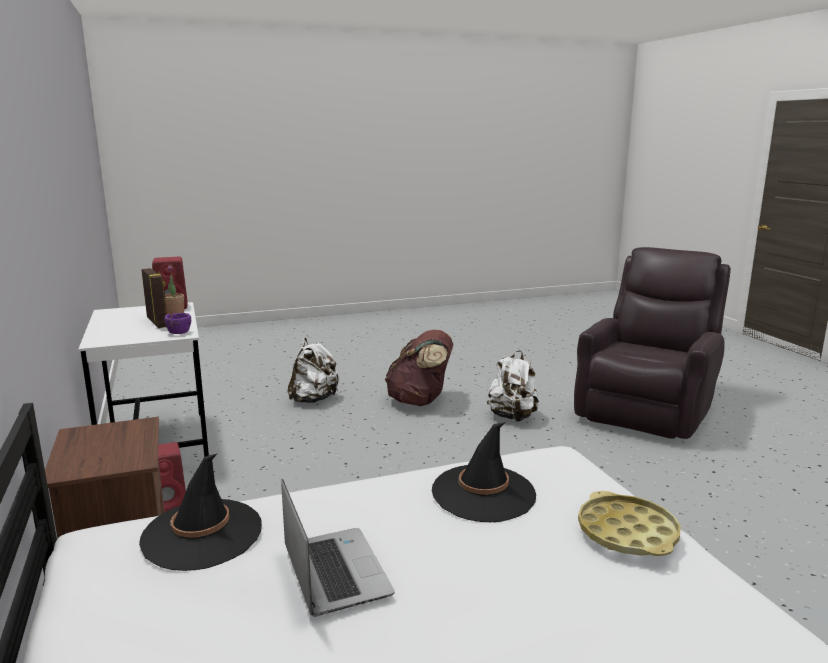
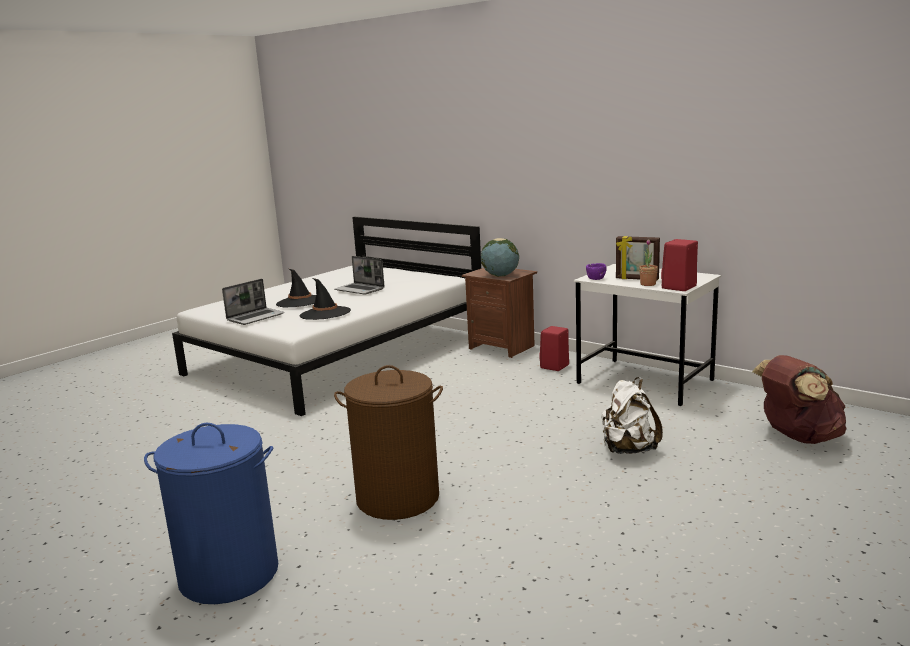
camera: 150 degrees right, 0 degrees up
(129, 435) = (500, 275): none -> globe
(202, 534) = (419, 284): black hat -> black hat (300, 302)
(420, 401) = (521, 486): brown backpack -> brown backpack (798, 437)
(512, 417) = (397, 498): white backpack -> brown laundry basket
(627, 533) = (256, 317): yellow tray -> laptop
(647, 408) = (228, 575): brown armchair -> blue laundry basket

